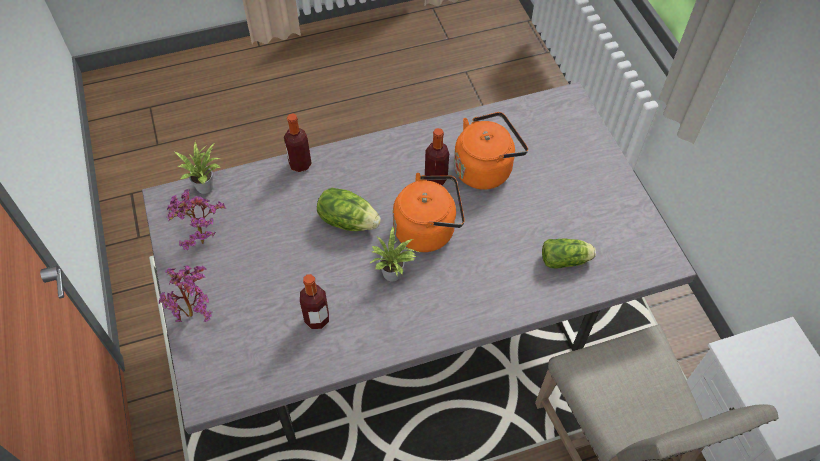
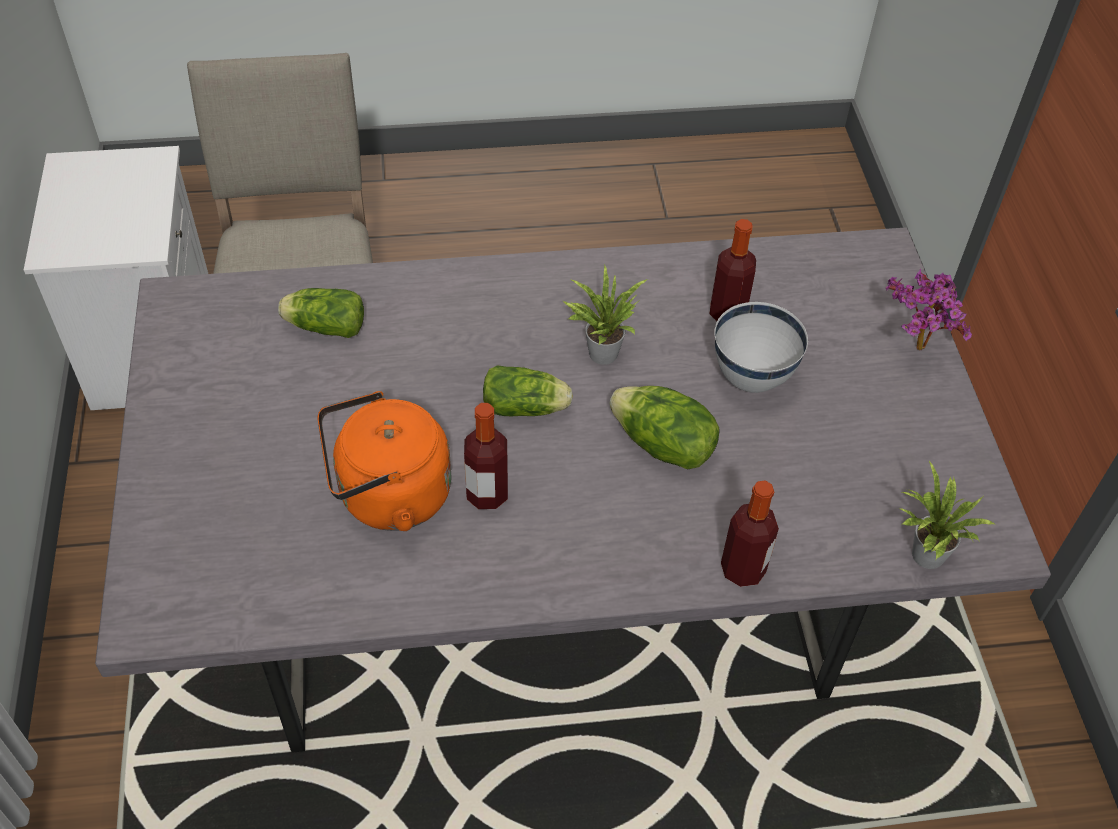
camera: 170 degrees left, 5 degrees down
(201, 238) = (921, 460): potted plant -> none
(298, 273) = (752, 378): none -> white bowl
(428, 230) = (527, 408): orange kettle -> lettuce

